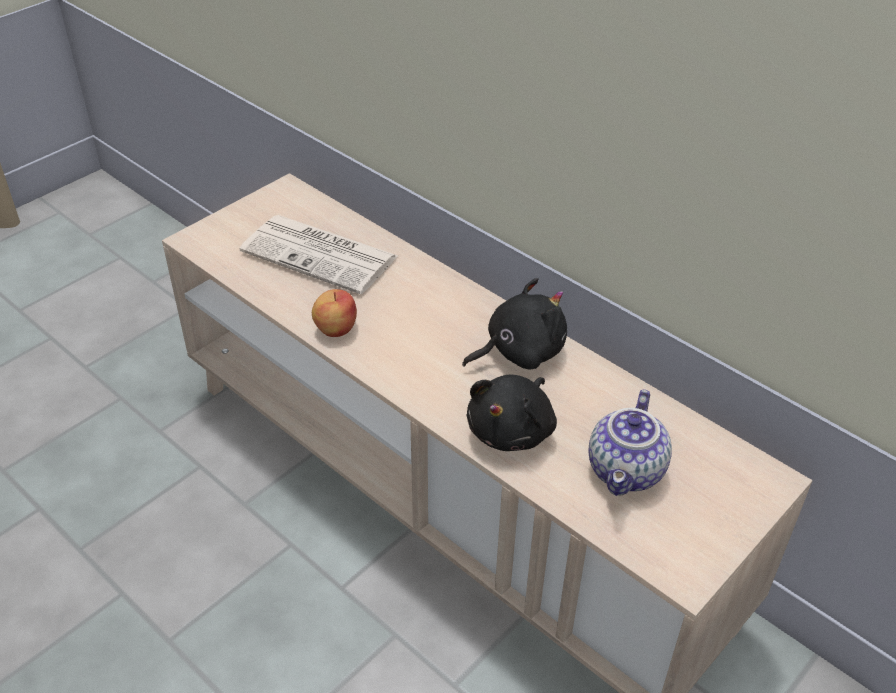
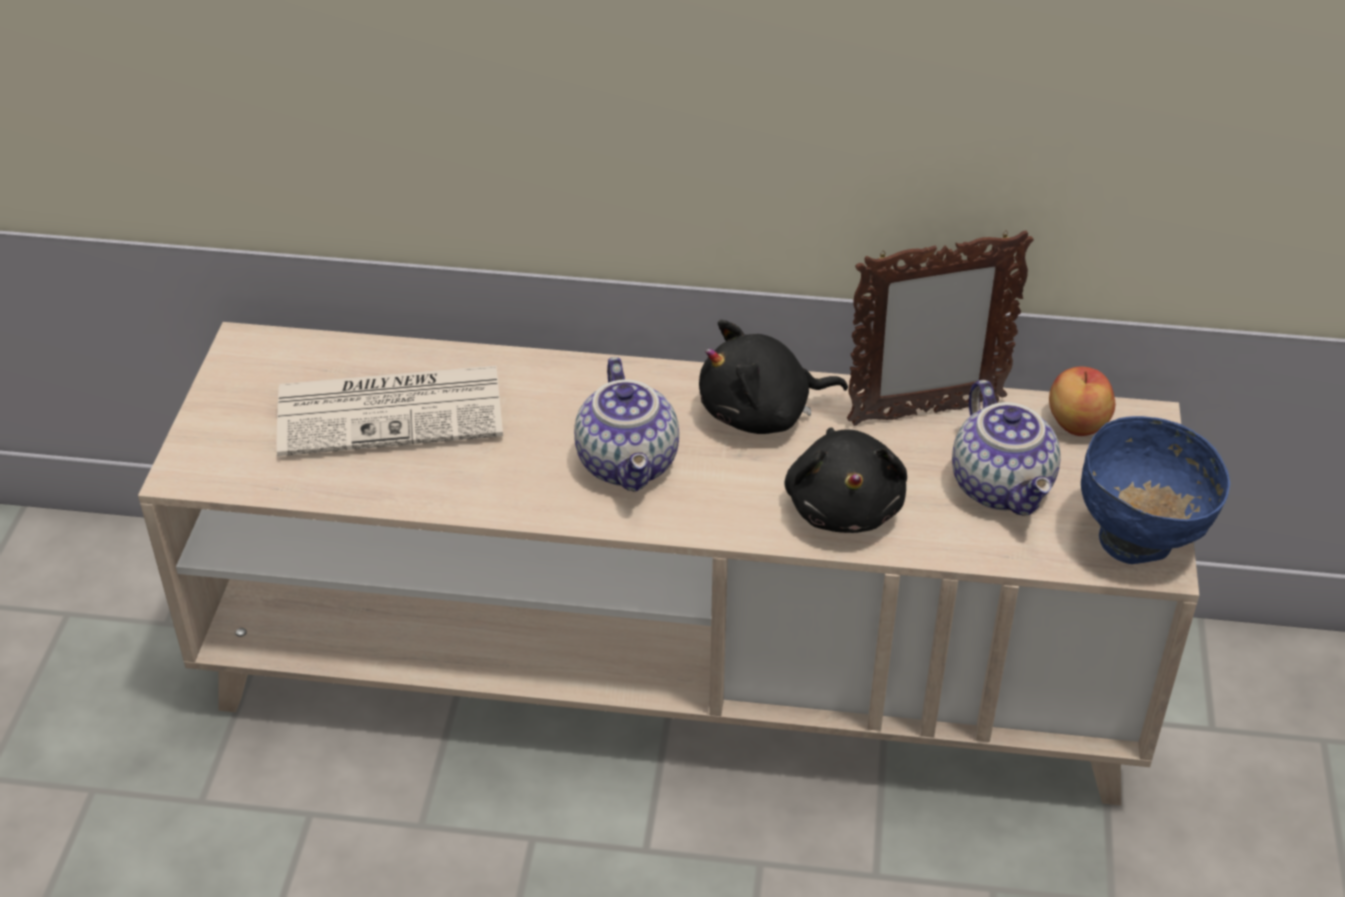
camera: 35 degrees left, 0 degrees up
(335, 328) = (514, 493): apple -> apple (1075, 424)
(414, 343) = (630, 464): none -> teapot
(519, 351) = (762, 413): black plush toy -> black plush toy turned 135 degrees counterclockwise
(622, 400) = (924, 412): none -> picture frame
(687, 555) = (1138, 540): none -> blue bowl

